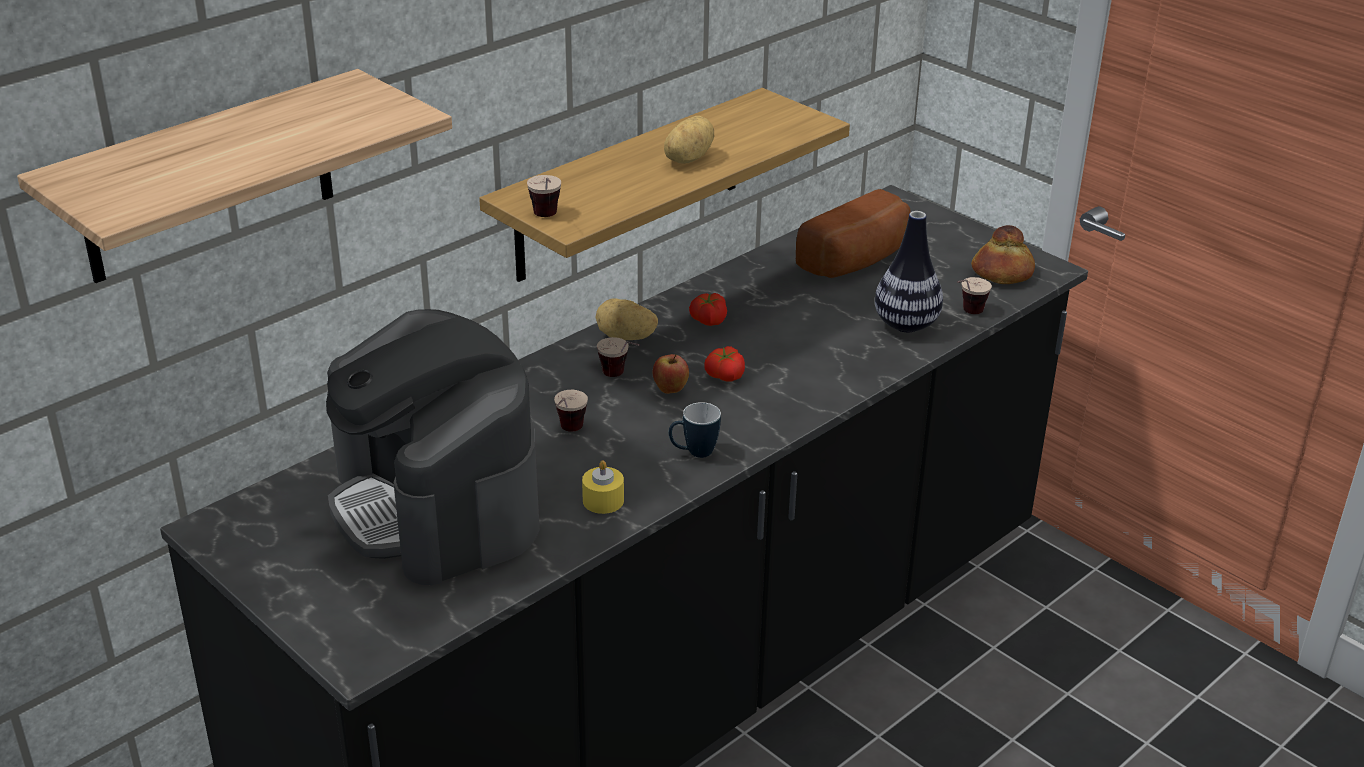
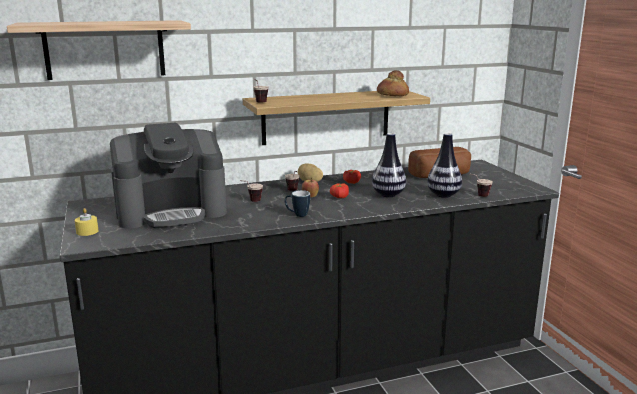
camera: 25 degrees right, 15 degrees down
(436, 506) = (172, 211): coffee machine -> coffee machine turned 105 degrees counterclockwise
(603, 500) = (240, 221): yellow candle -> yellow candle (87, 231)
(686, 158) = (342, 97): potato -> none
(808, 347) = (388, 195): none -> vase
(1002, 273) = (510, 187): bread -> bread (392, 95)

